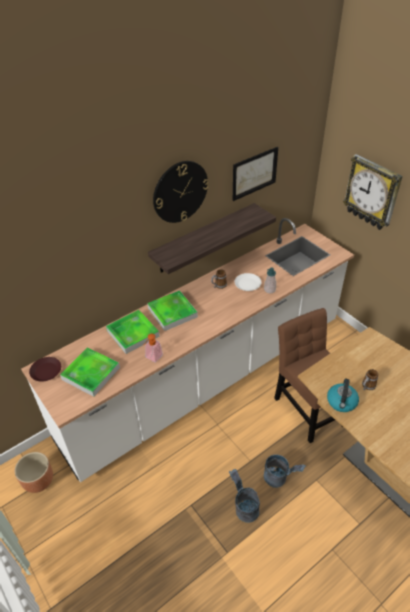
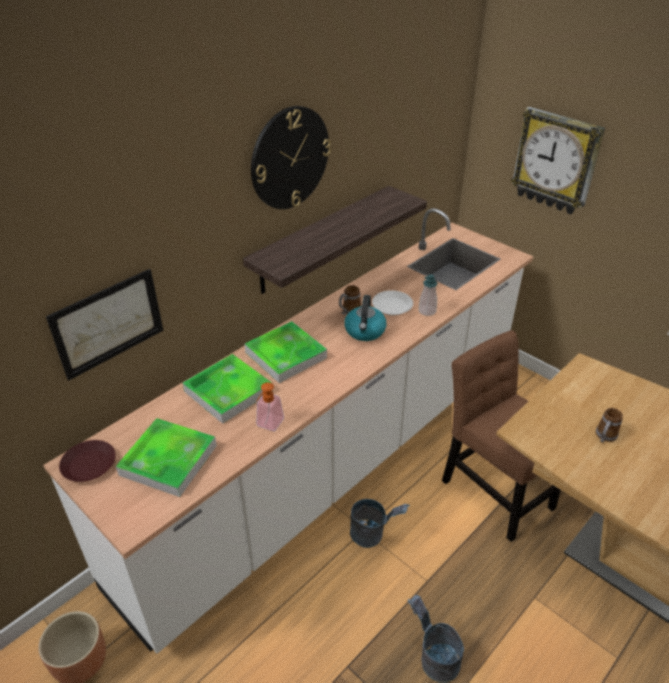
camera: 10 degrees left, 5 degrees down
(254, 173) = (390, 137): picture -> picture (108, 323)
(279, 478) = (478, 603): grey bucket -> grey bucket (373, 535)
(341, 402) = (574, 464): kettle -> kettle (365, 331)

